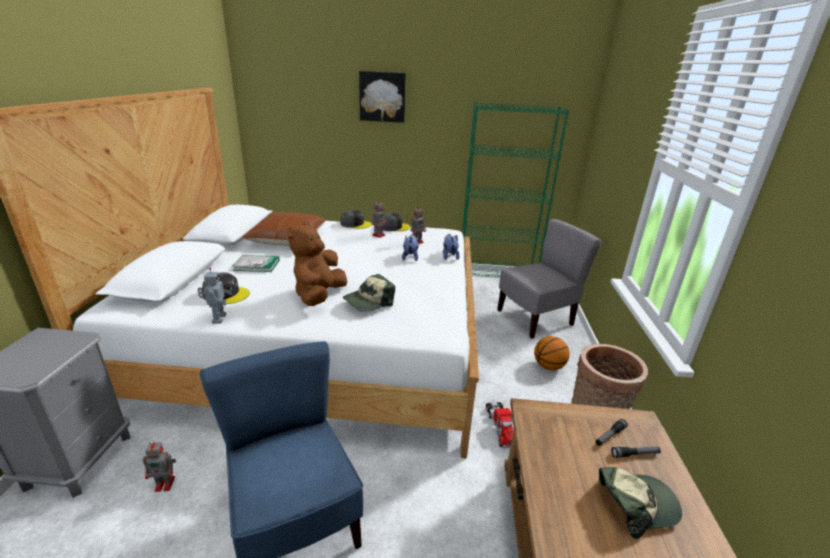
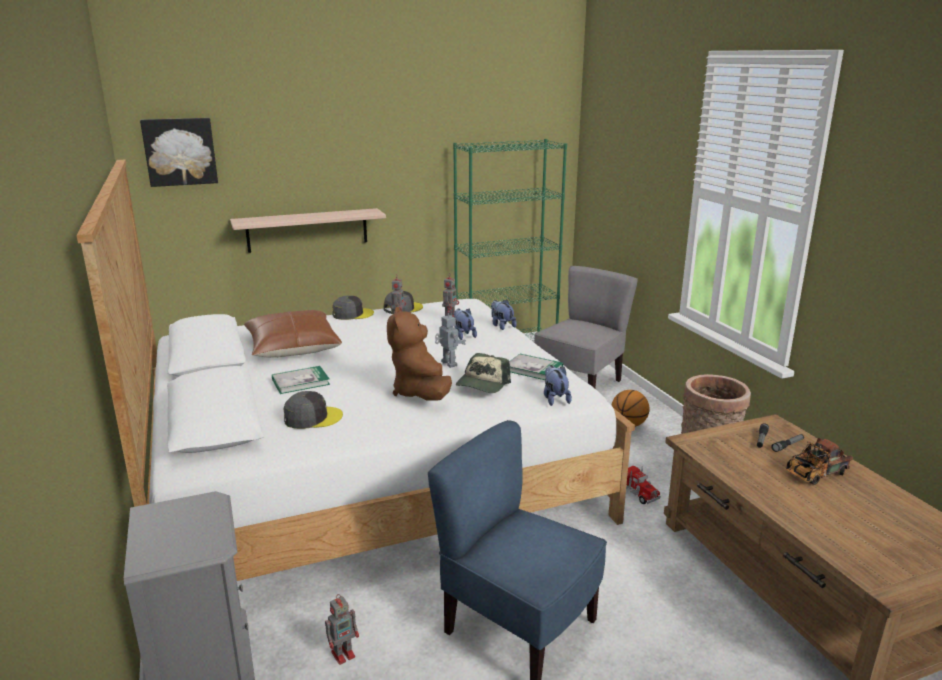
camera: 25 degrees left, 5 degrees down
(218, 319) = (342, 441): toy robot -> toy robot (448, 364)
(356, 158) = (307, 230): none -> shelf
(382, 97) = (337, 147): picture -> picture (180, 151)
(414, 331) = (555, 399): none -> plush toy
(425, 299) = (533, 369): none -> book
(635, 504) = (813, 475): cap -> toy truck

